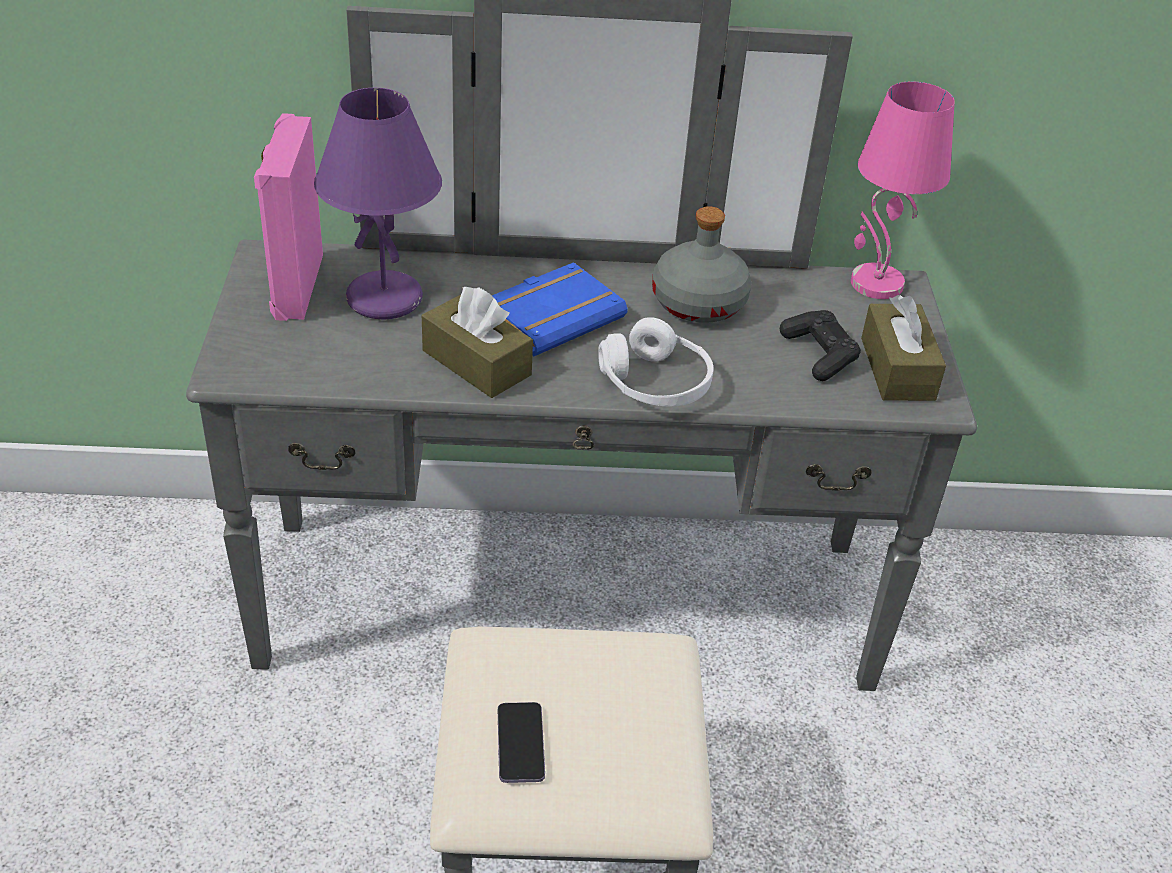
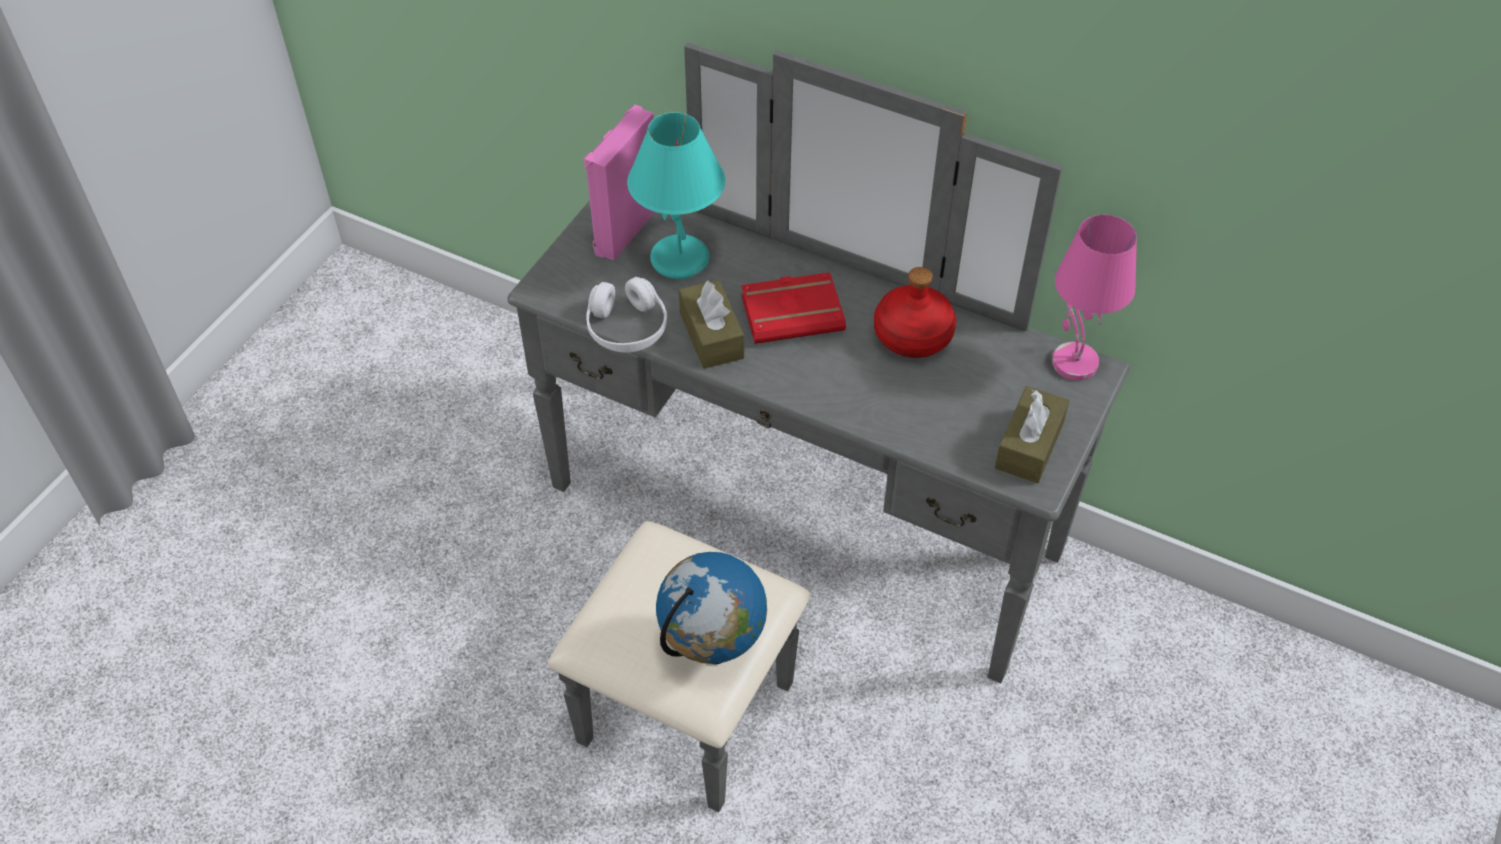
camera: 30 degrees right, 10 degrees up
(386, 299) = (681, 260): purple table lamp -> turquoise table lamp
(520, 744) = (632, 620): phone -> none
(554, 315) = (794, 312): blue book -> red book
(641, 739) = (713, 650): none -> globe
(655, 383) = (829, 395): white headphones -> white headphones (627, 328)
(699, 303) = (913, 336): grey bottle -> red bottle
(819, 354) = (975, 412): black game controller -> none

